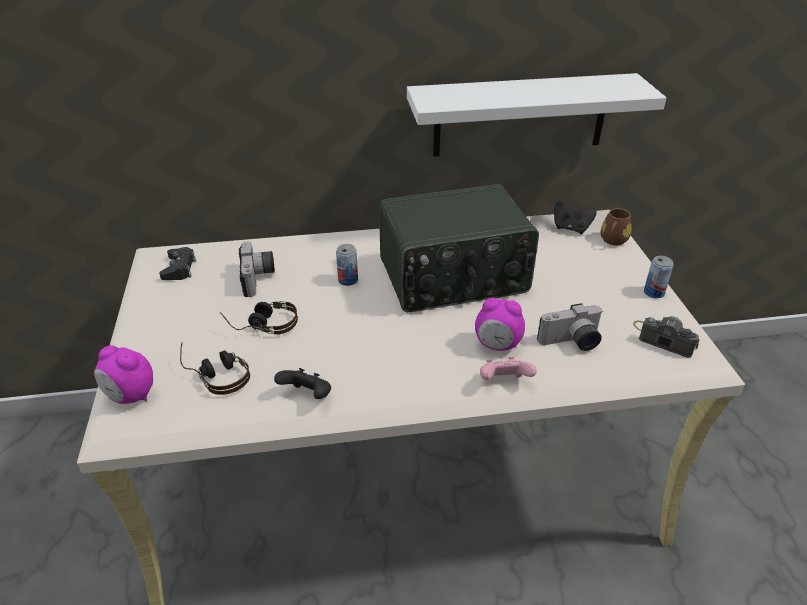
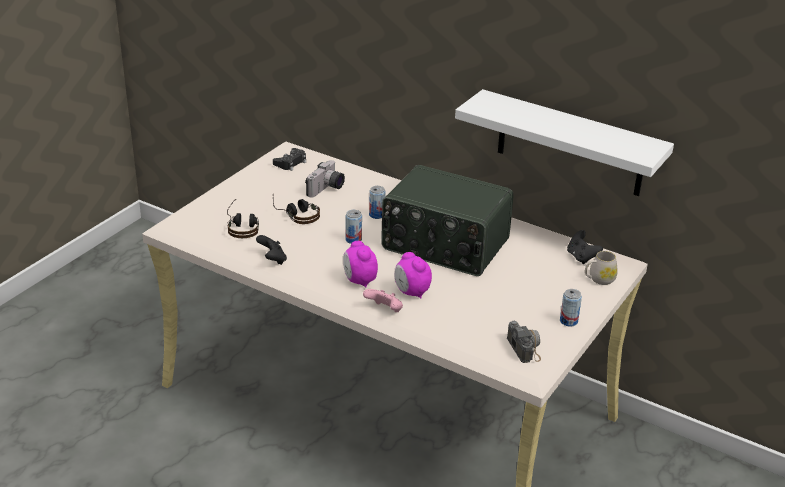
camera: 40 degrees right, 5 degrees down
(130, 396) = (192, 215): alarm clock -> alarm clock (359, 281)
(362, 320) = (353, 240): none -> can
(571, 343) = (459, 315): camera -> none
(612, 241) = (598, 279): brown mug -> white mug

